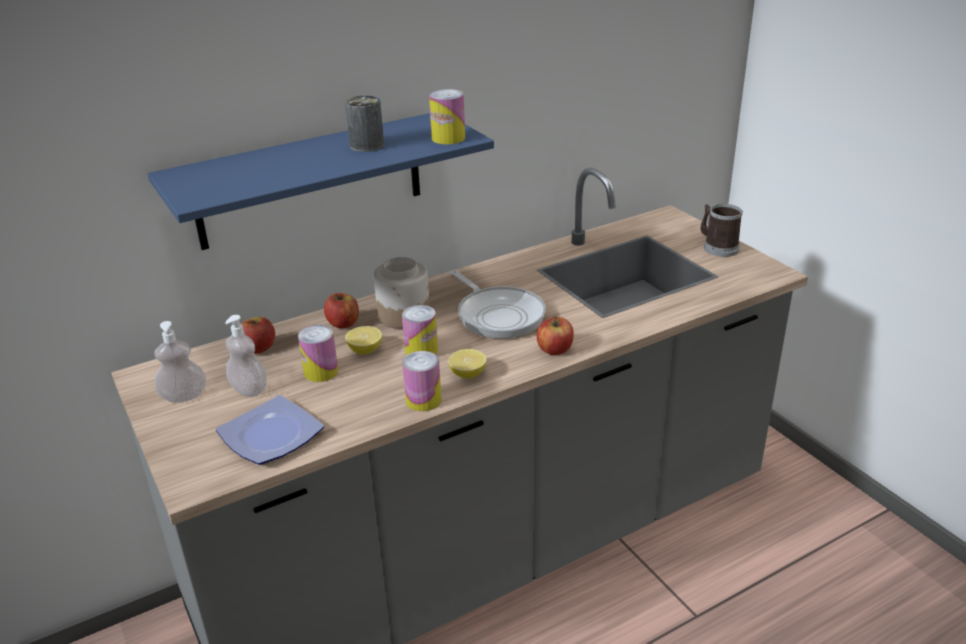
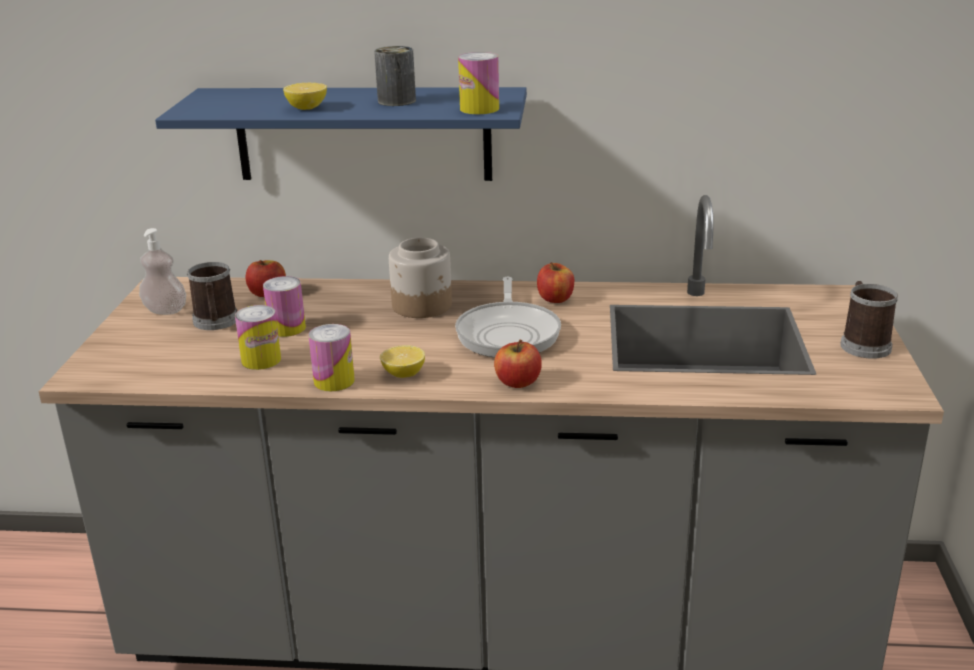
camera: 35 degrees right, 5 degrees down
(249, 389) = (216, 322): soap dispenser -> mug
(271, 437) = (179, 364): plate -> none
(343, 323) = (361, 296): apple -> apple (555, 299)
(365, 350) = (347, 323): lemon -> lemon (307, 108)
(421, 351) = (392, 340): can -> can (261, 360)

